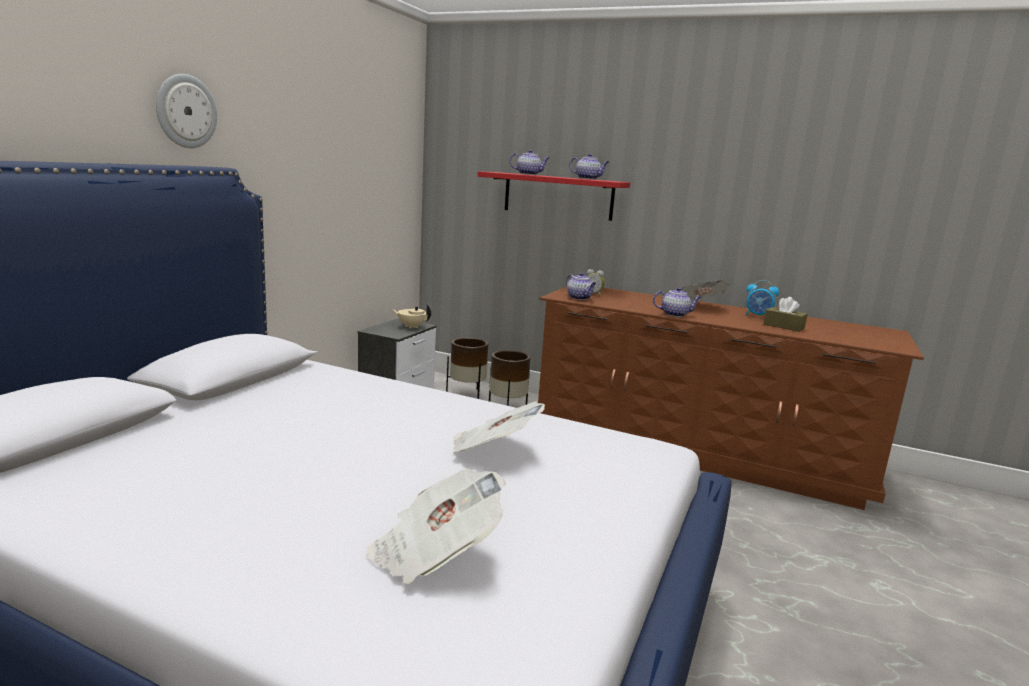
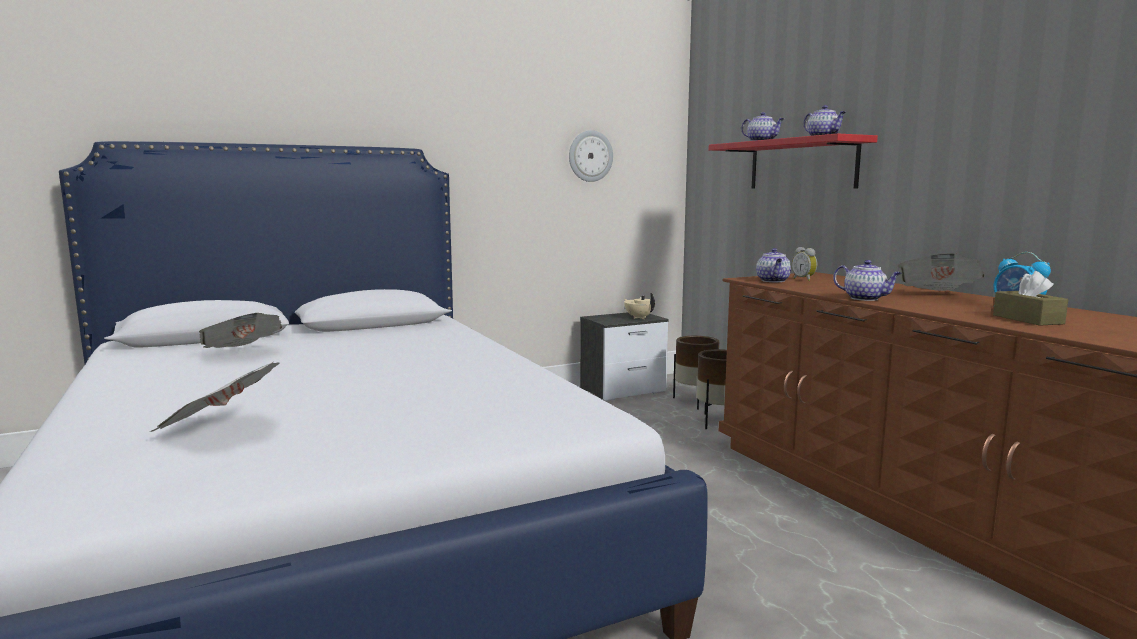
camera: 40 degrees right, 5 degrees down
(185, 111) = (385, 104): wall clock -> wall clock (590, 156)
(493, 449) = (438, 388): newspaper -> newspaper (242, 353)

